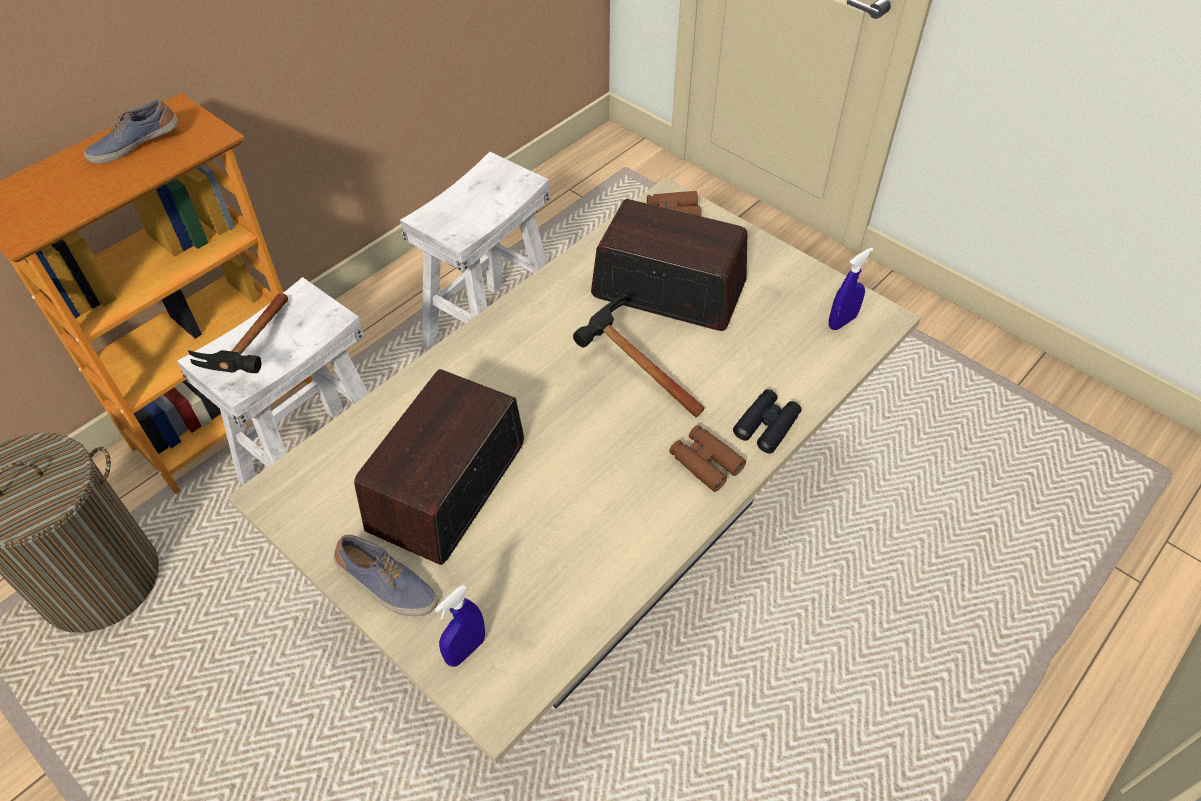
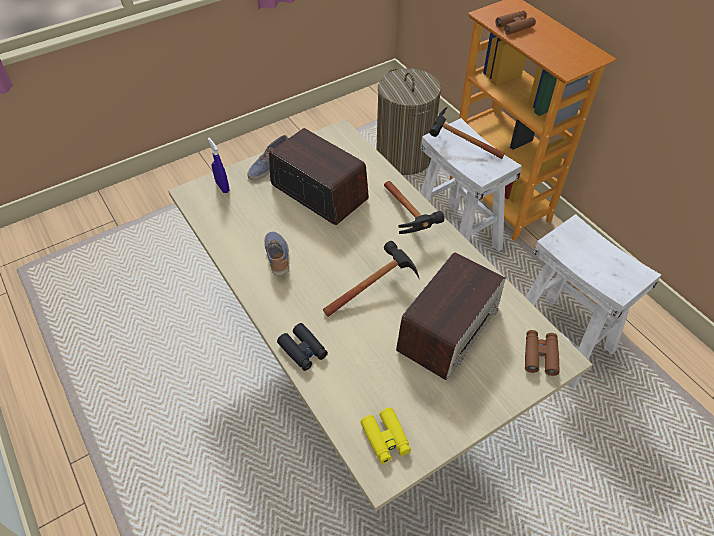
camera: 105 degrees right, 0 degrees up
(135, 145) = (560, 44): shoe -> shoe (278, 257)
(491, 354) = (410, 222): none -> hammer
(705, 462) = (287, 308): brown binoculars -> brown binoculars (514, 26)
(842, 322) = (385, 438): blue spray bottle -> yellow binoculars

